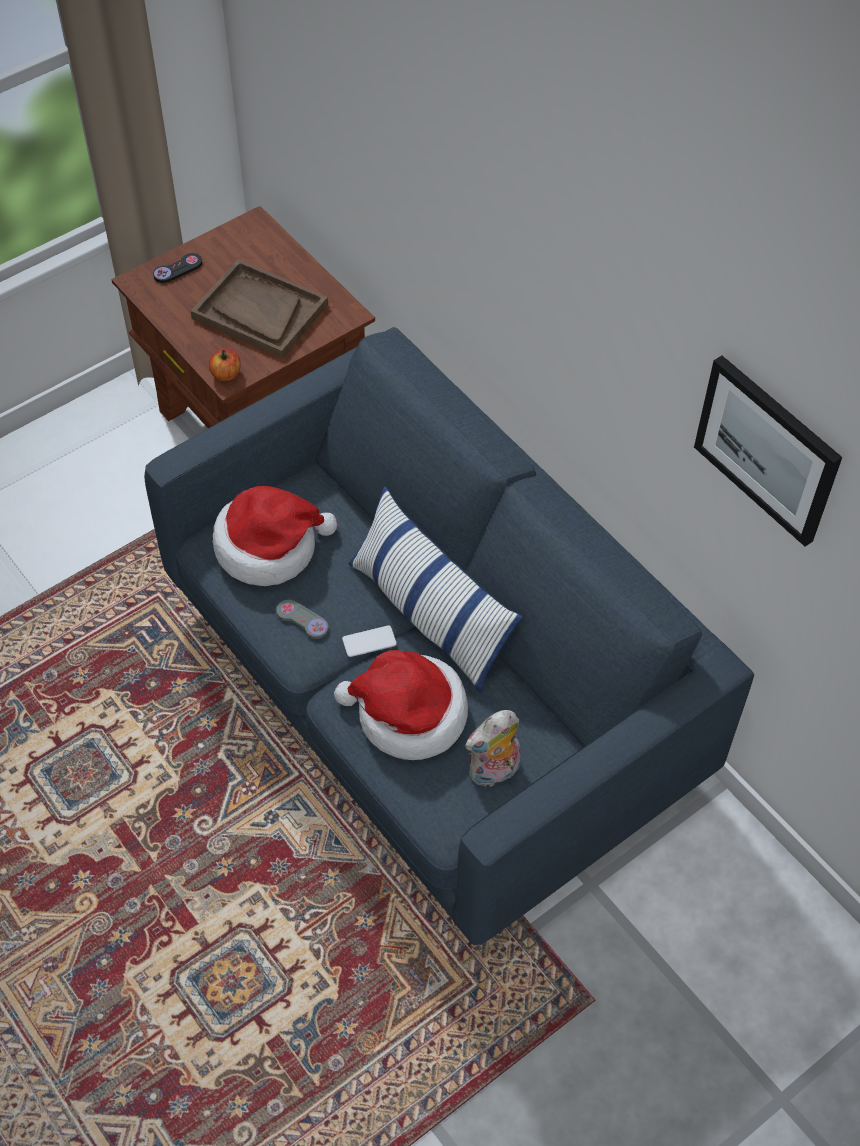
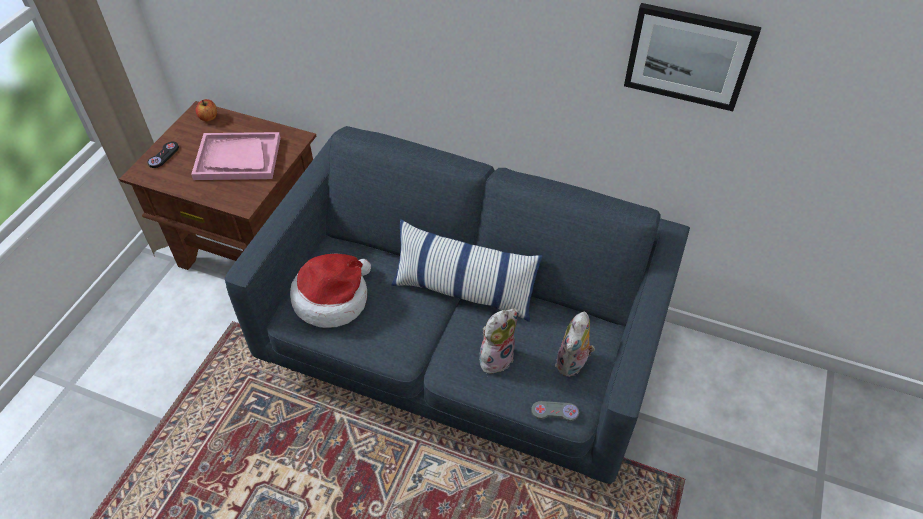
camera: 30 degrees left, 5 degrees down
(226, 374) = (240, 202): apple -> apple (208, 117)
(259, 311) = (237, 158): brown tray -> pink tray
(302, 620) = (386, 332): grey game controller -> grey game controller (554, 412)
(369, 642) = (439, 325): phone -> none
(408, 715) = (496, 357): hat -> plush toy

